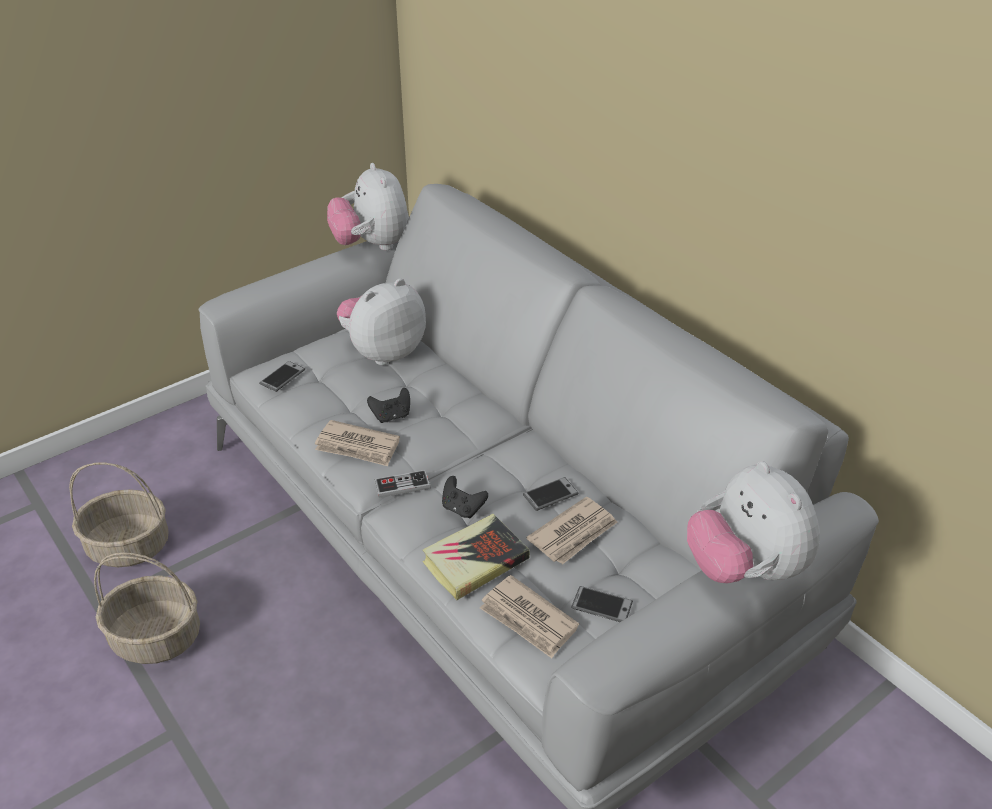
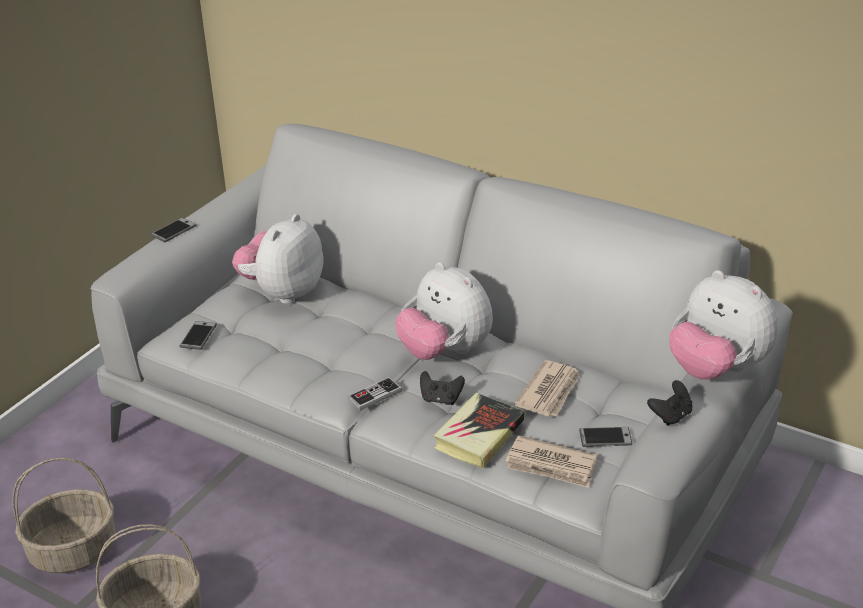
camera: 20 degrees left, 5 degrees down
(358, 446) = (313, 375): newspaper -> none
(372, 245) = (230, 197): plush toy -> plush toy (445, 351)
(391, 416) = (327, 343): black game controller -> black game controller (671, 416)
(550, 494) = (511, 368): phone -> phone (173, 231)

